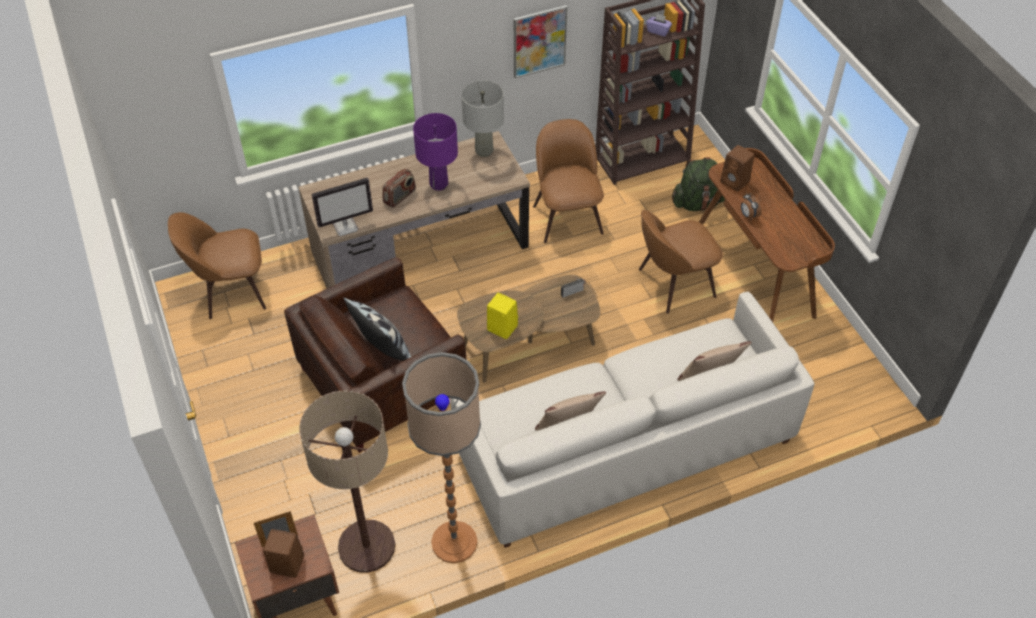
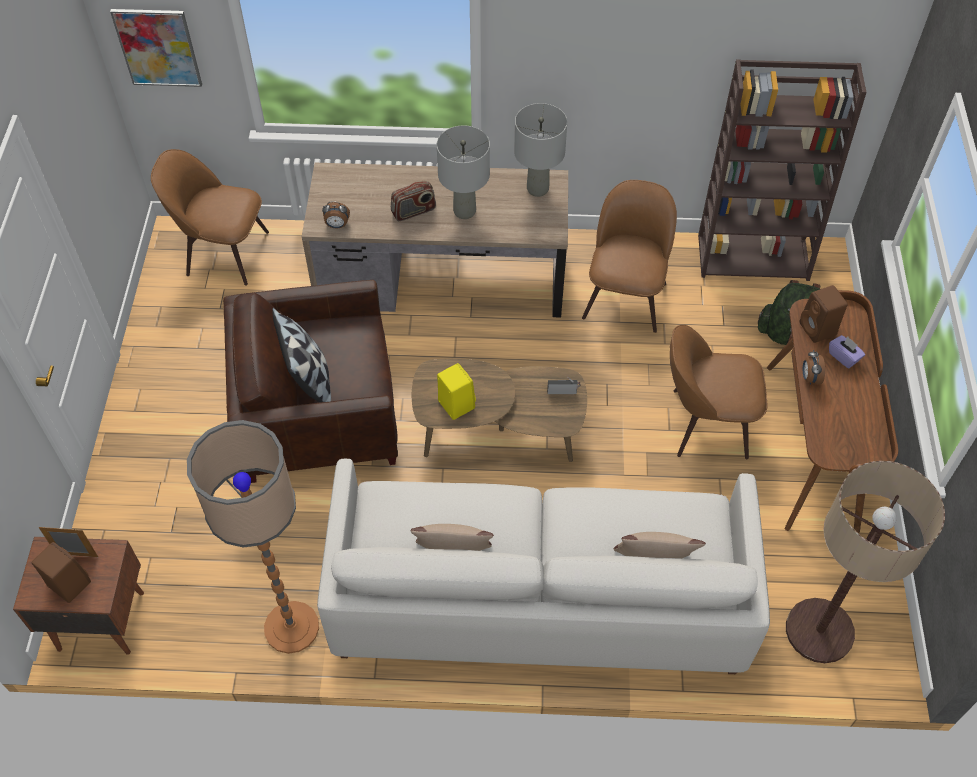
camera: 25 degrees right, 5 degrees up
(346, 226) = (337, 225): monitor -> alarm clock
(366, 546) = (200, 592): floor lamp -> floor lamp (819, 631)
(439, 184) = (465, 211): purple table lamp -> grey table lamp
(539, 41) = (642, 77): picture -> picture (158, 47)
(658, 31) = (800, 108): purple tissue box -> purple tissue box (844, 357)

